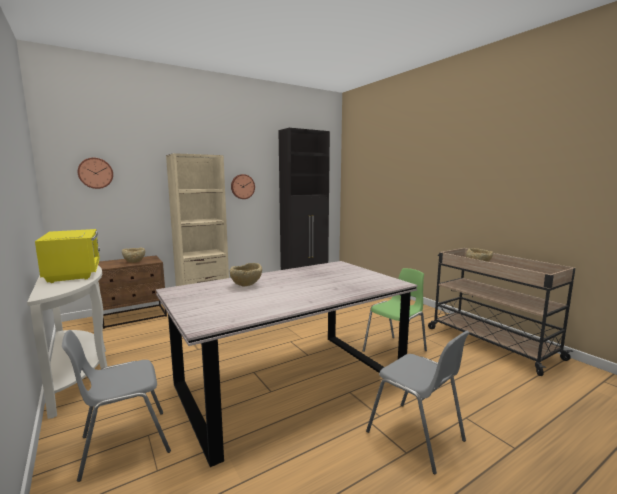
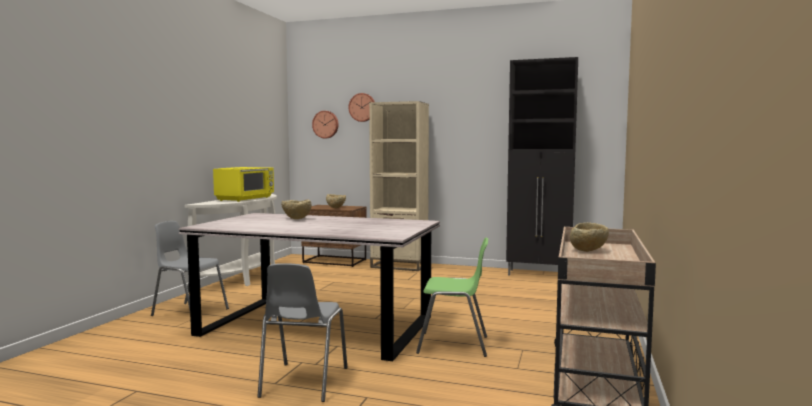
camera: 50 degrees right, 5 degrees down
(242, 186) = (464, 137): wall clock -> wall clock (362, 107)

